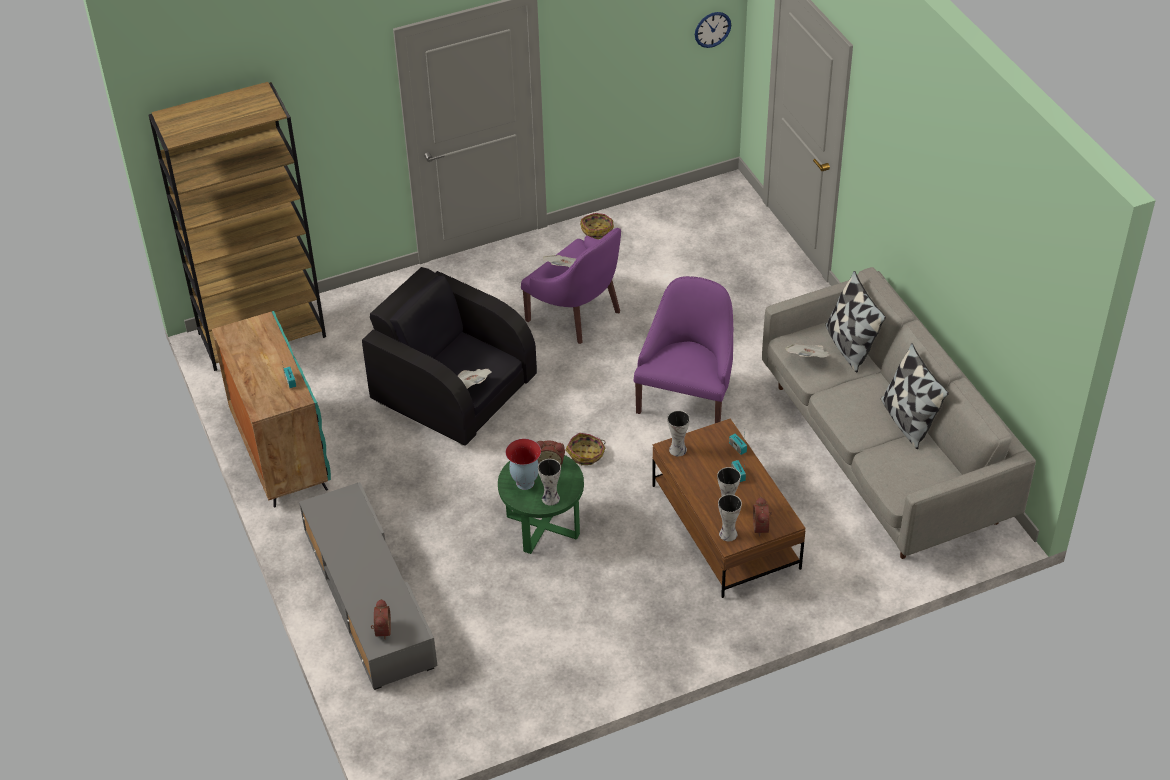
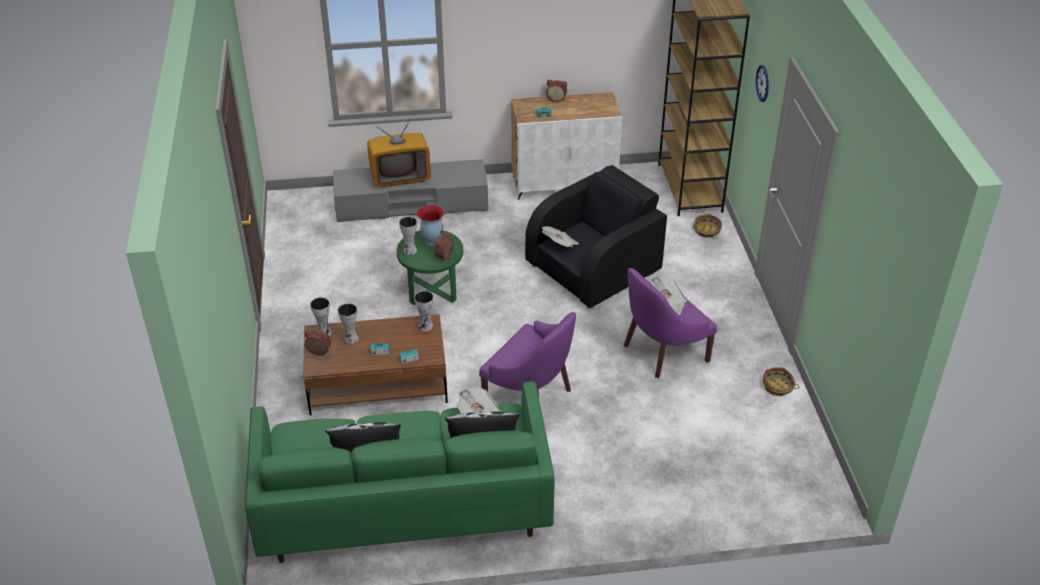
camera: 105 degrees right, 5 degrees down
(280, 451) = (564, 183): turquoise cabinet -> white cabinet
(363, 578) = (400, 175): none -> television
(381, 630) = (353, 177): alarm clock -> alarm clock (556, 99)
(586, 454) = (493, 324): basket -> basket (706, 231)
(712, 29) = (888, 342): wall clock -> wall clock (762, 83)
(883, 454) = (403, 507): grey sofa -> green sofa

